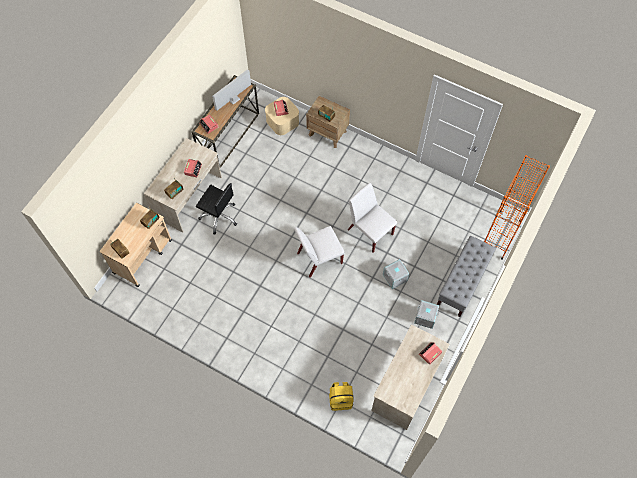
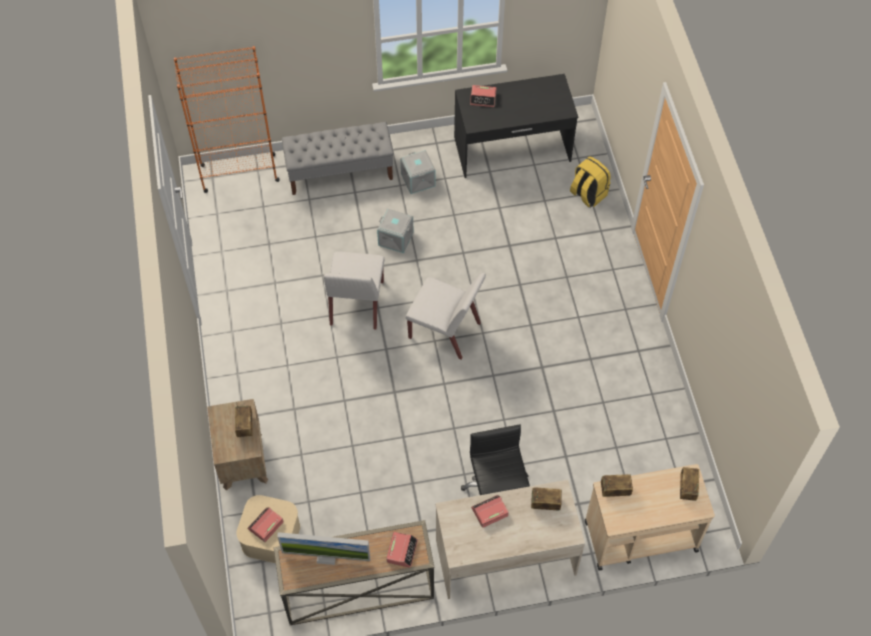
camera: 130 degrees left, 5 degrees down
(406, 384) = (512, 150): beige desk -> black desk

